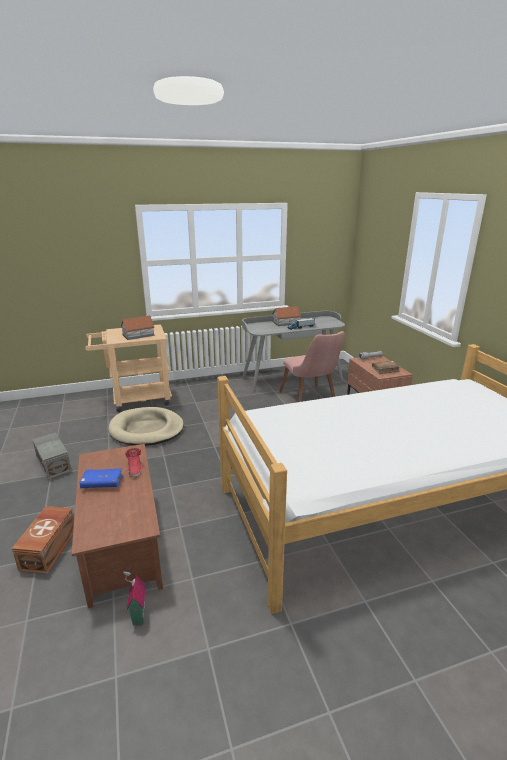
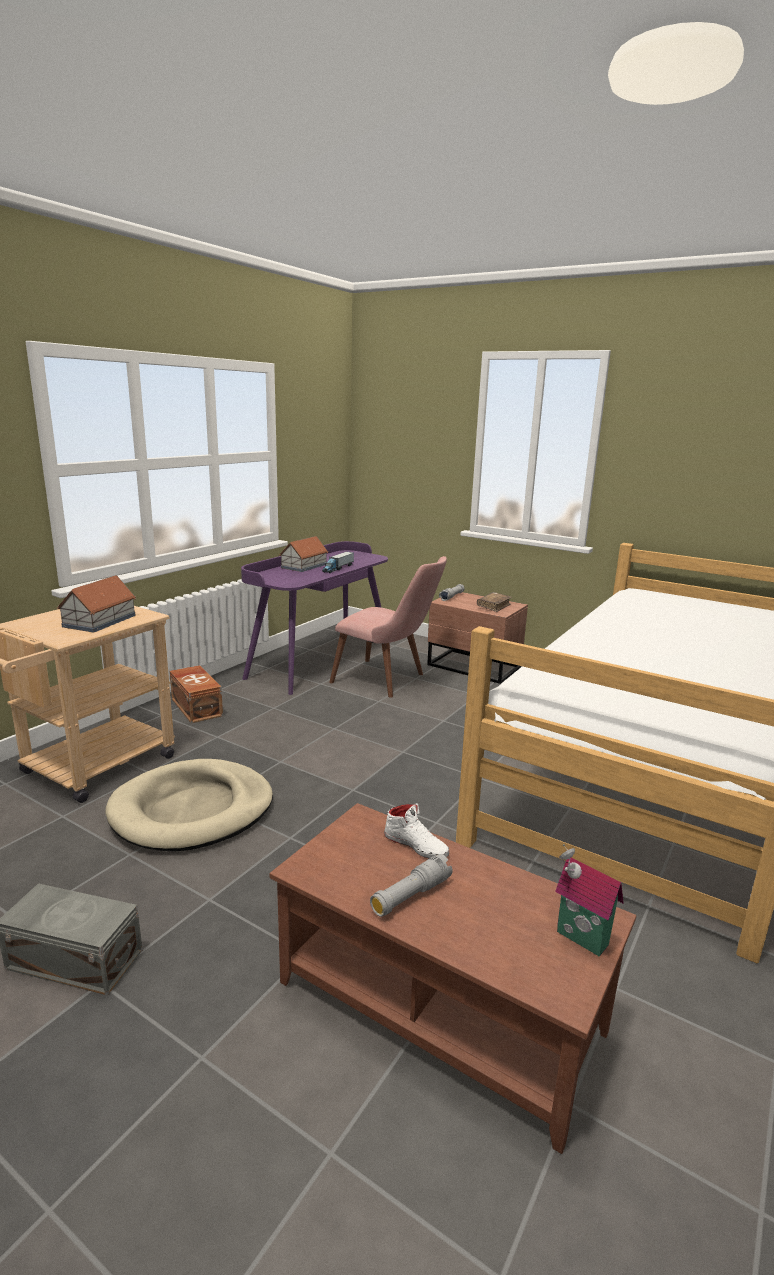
camera: 40 degrees left, 5 degrees down
(50, 548) = (330, 1114): brown storage box -> brown storage box (197, 706)
(102, 483) = (411, 895): blue book -> grey flashlight
(135, 468) = (416, 844): red shoe -> white shoe
(137, 614) = (638, 1097): toy house -> toy house (580, 940)
(292, 378) = (320, 660): grey desk -> purple desk

